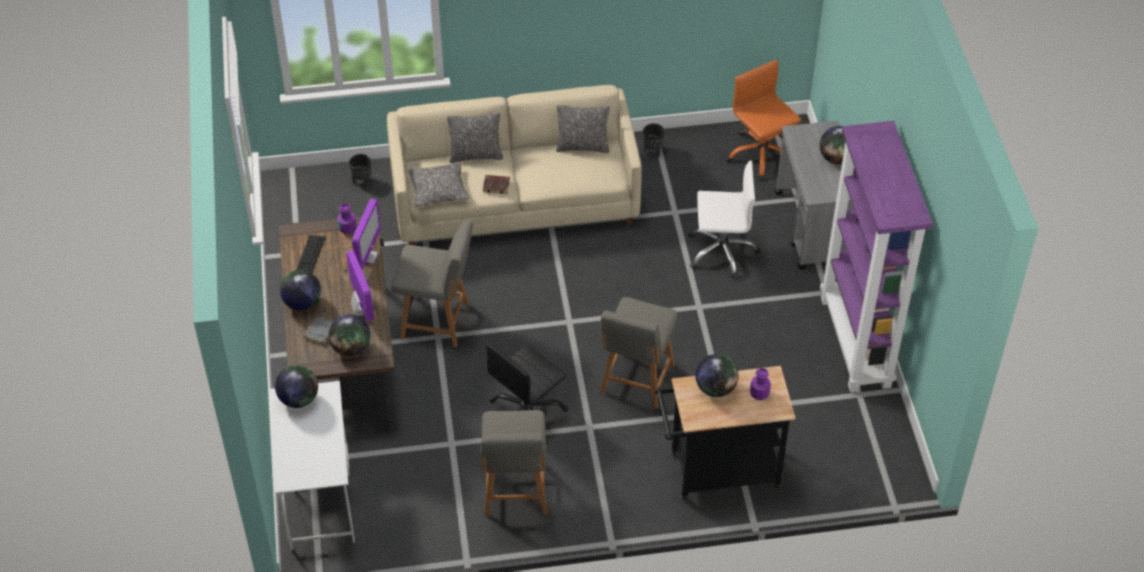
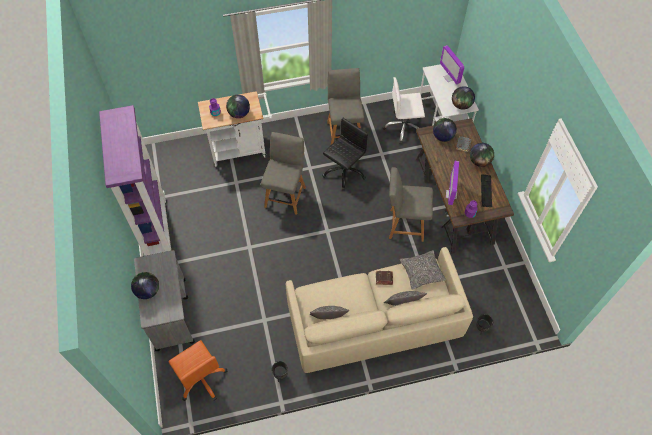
camera: 175 degrees right, 10 degrees up
(361, 309) = (444, 160): monitor -> monitor (449, 78)
(717, 472) = (241, 149): black cart -> white cart
(721, 251) = (234, 289): white office chair -> white office chair (403, 127)

